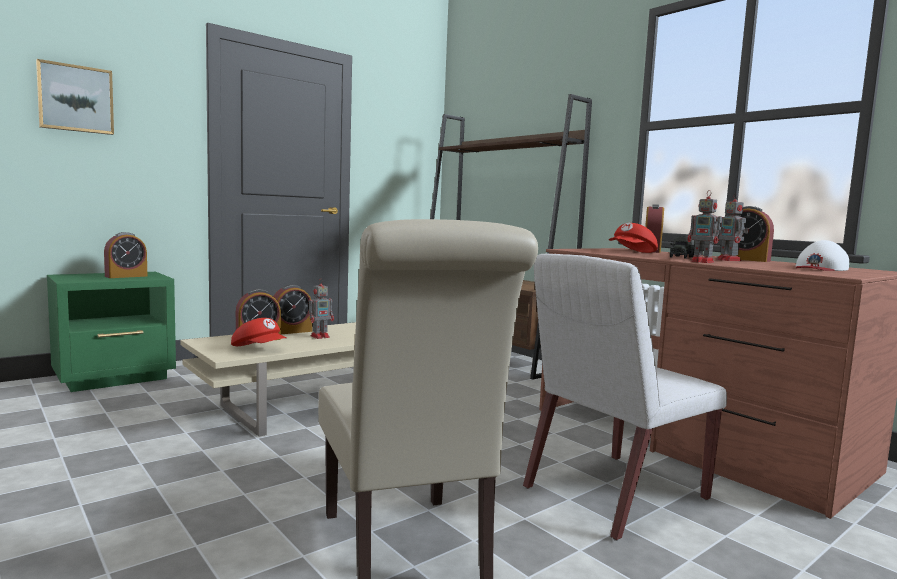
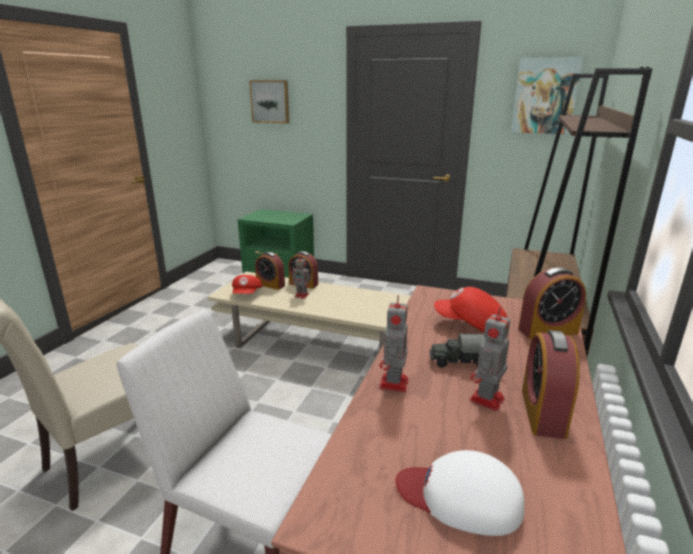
camera: 60 degrees right, 15 degrees up
(126, 276) = (281, 217): alarm clock -> none
(405, 134) = (545, 96): none -> picture

